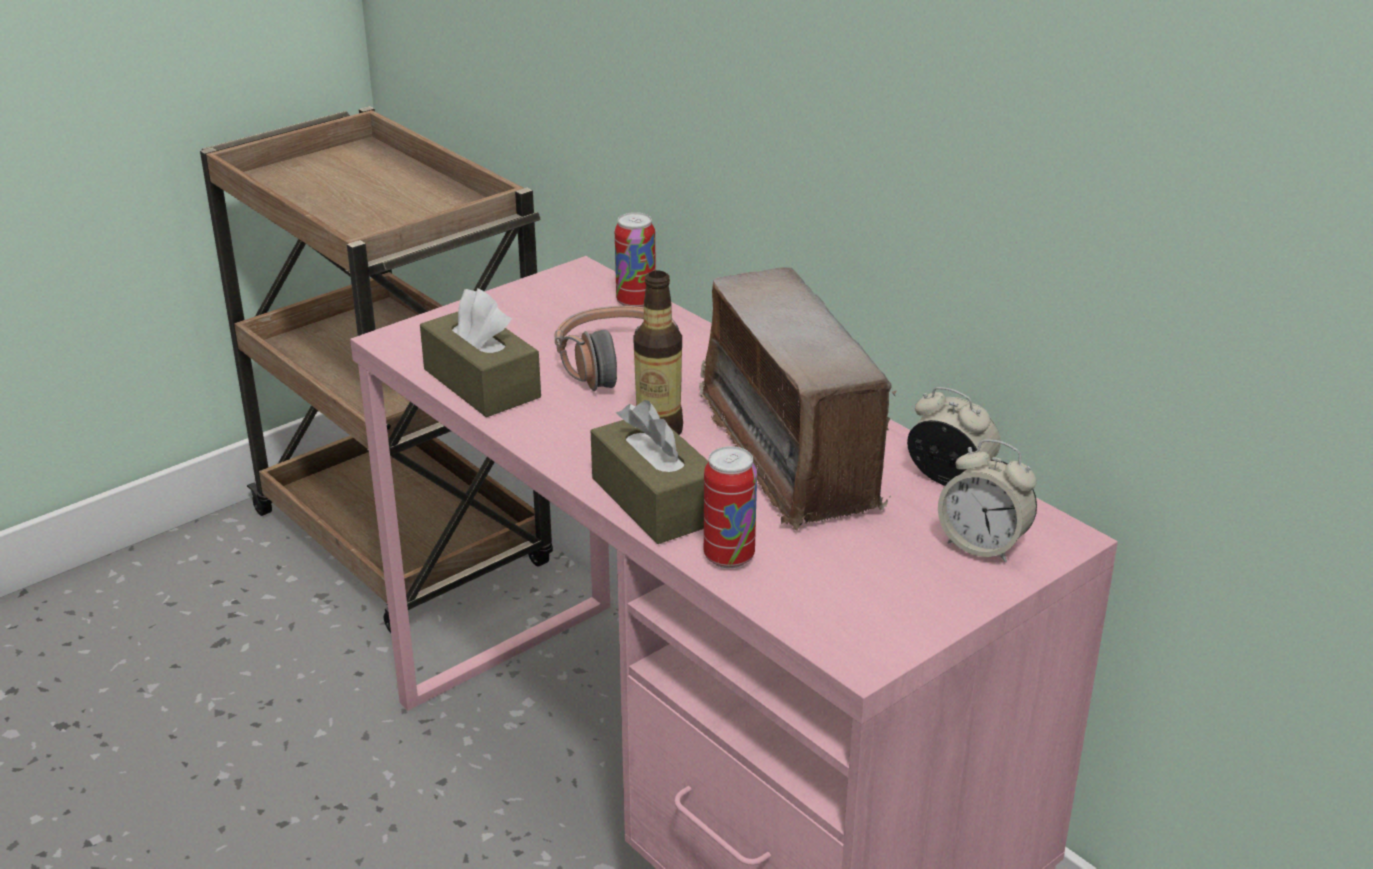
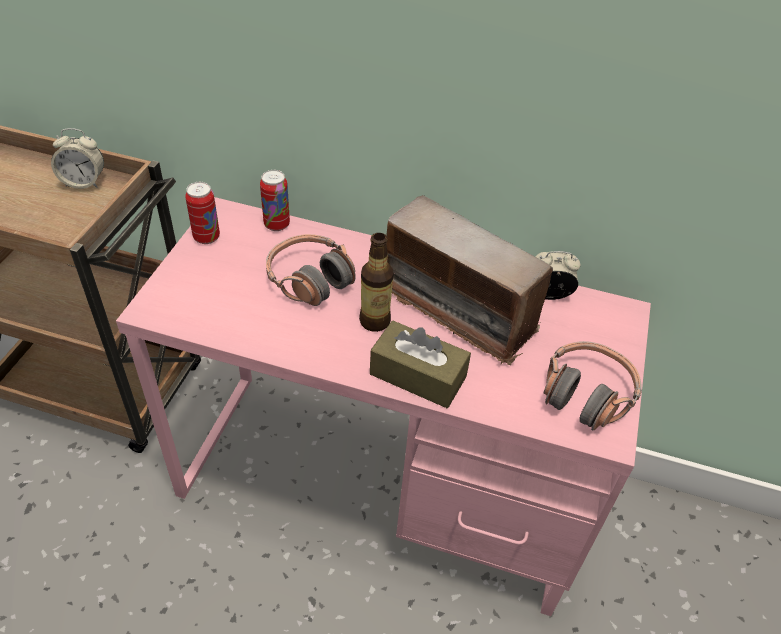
camera: 35 degrees left, 15 degrees up
(481, 383) = (238, 325): brown tissue box -> none
(729, 557) = (491, 399): can -> can (206, 237)
(880, 600) = (586, 394): none -> headphones
(983, 545) = (599, 333): alarm clock -> alarm clock (84, 182)

